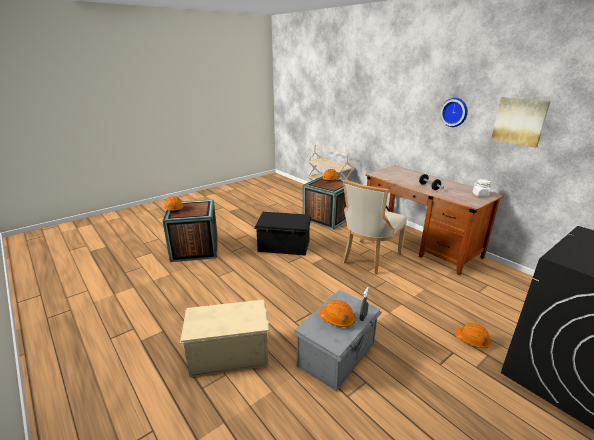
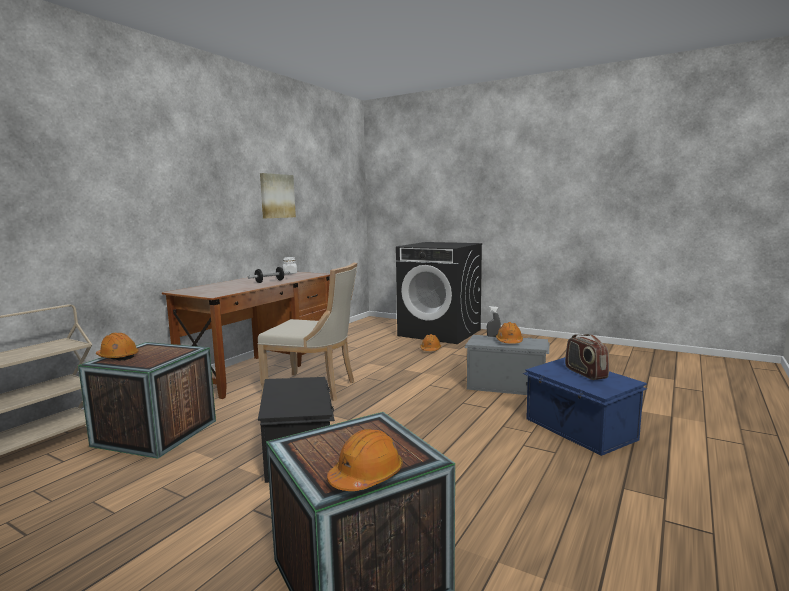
camera: 110 degrees left, 15 degrees down
(226, 319) = (585, 373): none -> radio
(228, 353) = (579, 429): beige storage box -> blue storage box
(455, 112) = (222, 194): wall clock -> none

